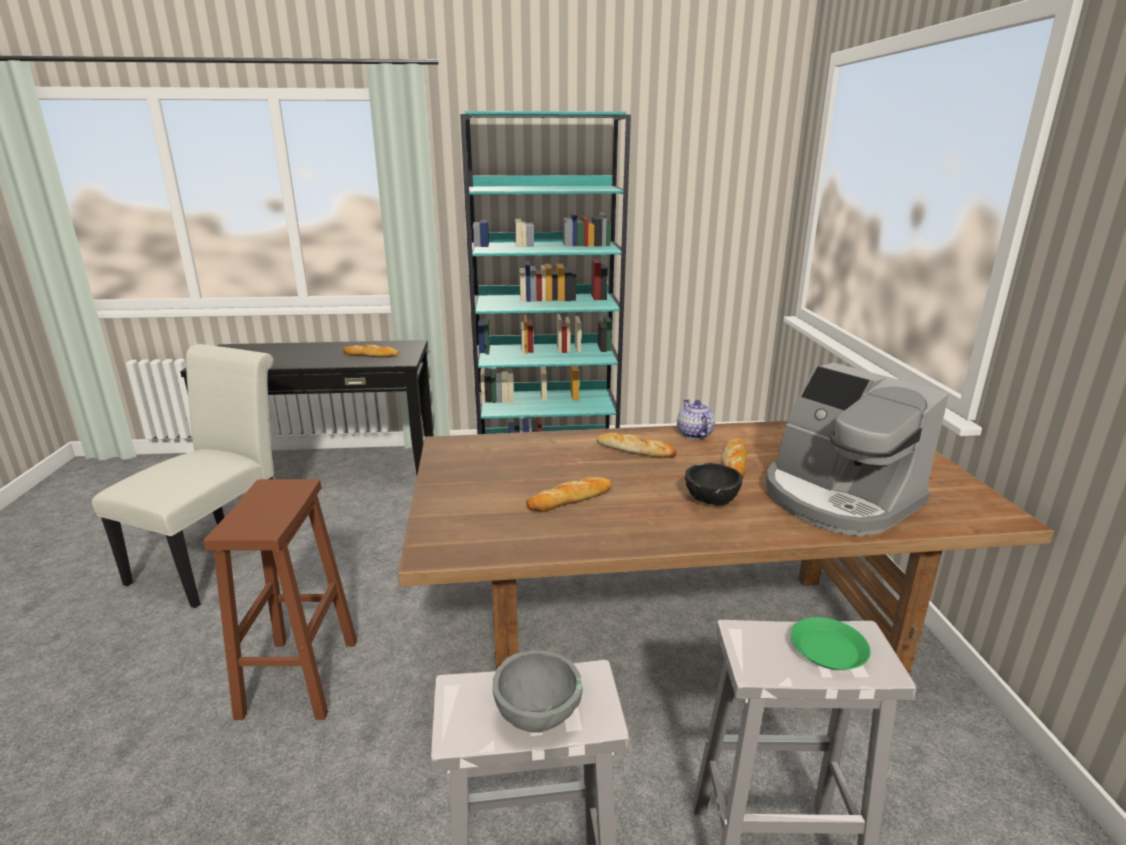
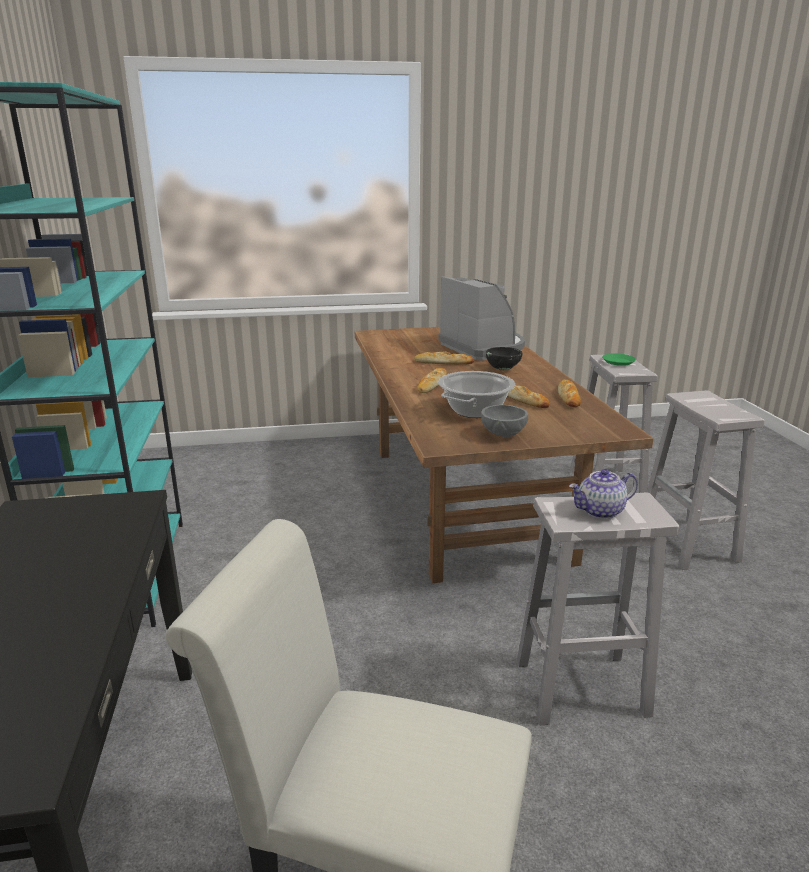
camera: 95 degrees left, 0 degrees up
(300, 676) = (579, 688): brown stool -> white stool
(371, 355) = (80, 535): bread -> bread (568, 397)
(535, 467) = (475, 411): none -> cooking pot
(537, 717) = (717, 404): grey bowl -> grey bowl (503, 435)
(694, 434) = (396, 370): teapot -> teapot (600, 511)
(837, 498) = (483, 348): coffee machine -> coffee machine turned 75 degrees counterclockwise

